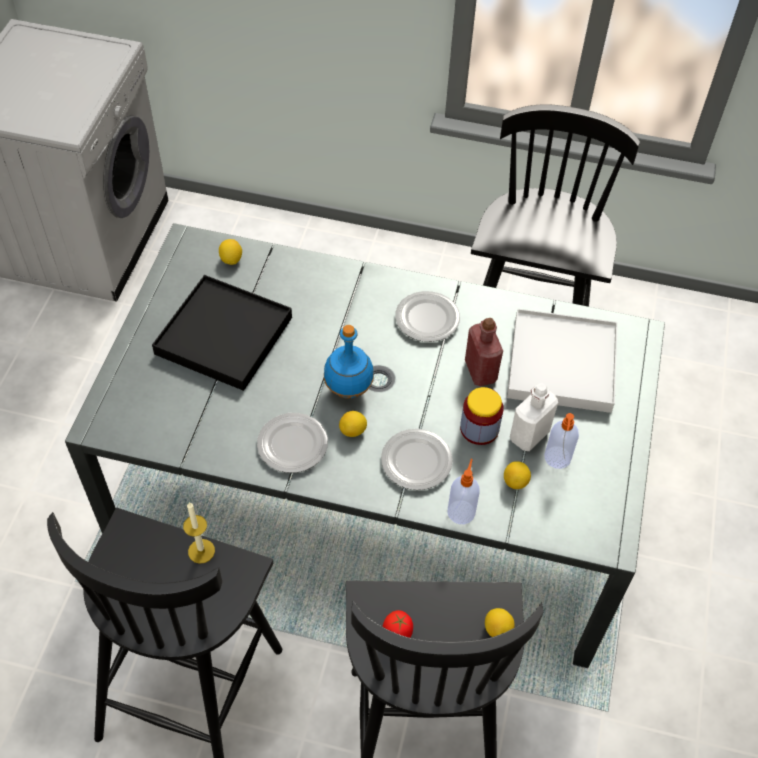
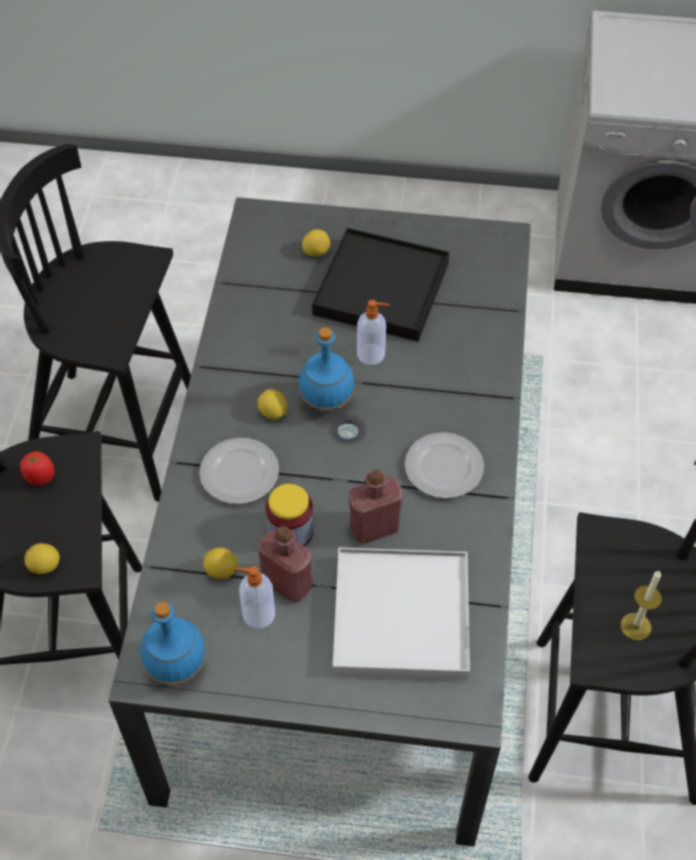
camera: 85 degrees right, 0 degrees up
(201, 551) = (128, 315): candle -> candle (635, 626)
(231, 259) = (489, 278): lemon -> lemon (316, 252)
(293, 444) = (250, 364): plate -> none
(461, 511) = (179, 520): soap dispenser -> soap dispenser (372, 354)
(529, 435) = (287, 583): white bottle -> red bottle
(606, 519) = (177, 668): none -> blue bottle

